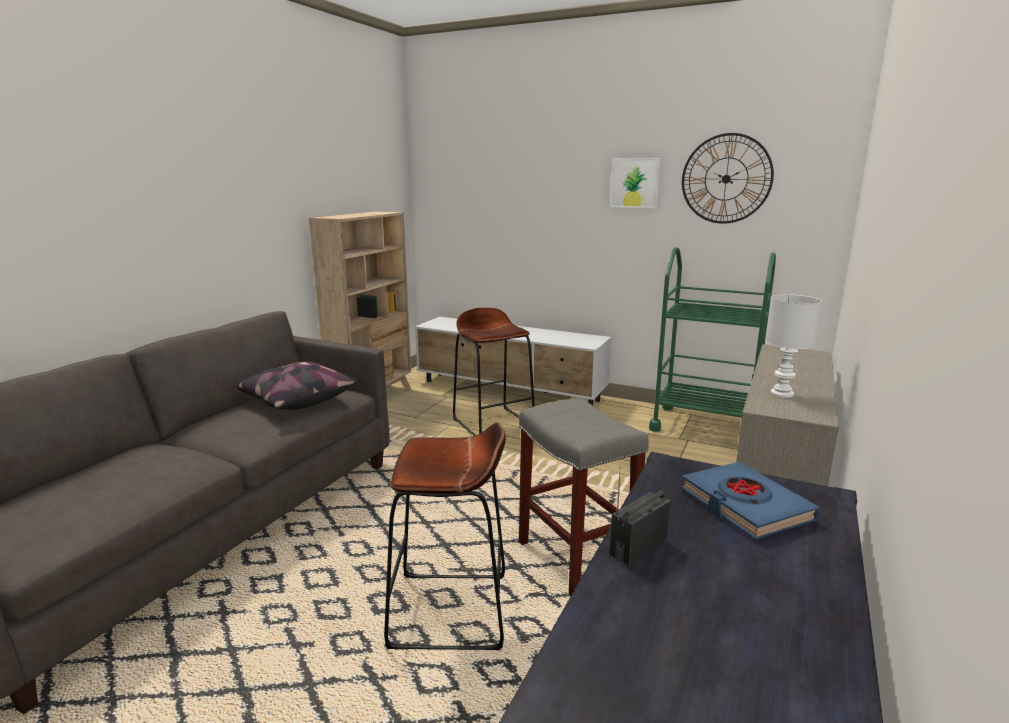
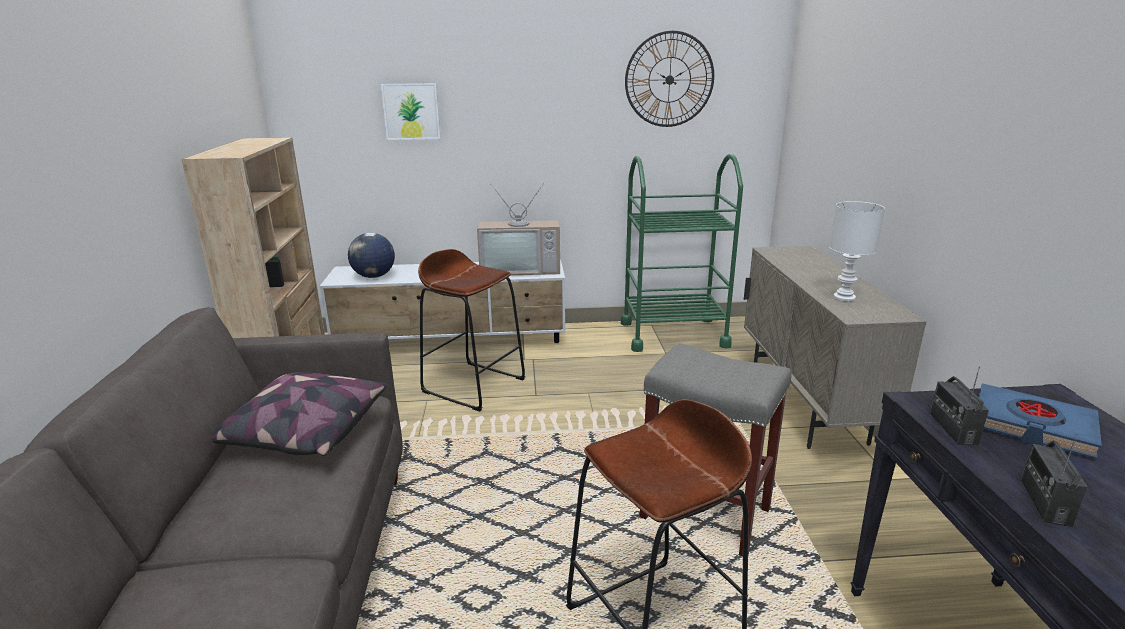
camera: 30 degrees left, 5 degrees up
(455, 326) = (373, 276): none -> globe
(568, 338) = (521, 269): none -> television
(635, 183) = (574, 86): picture -> picture (411, 111)
(660, 486) = (952, 429): none -> radio

